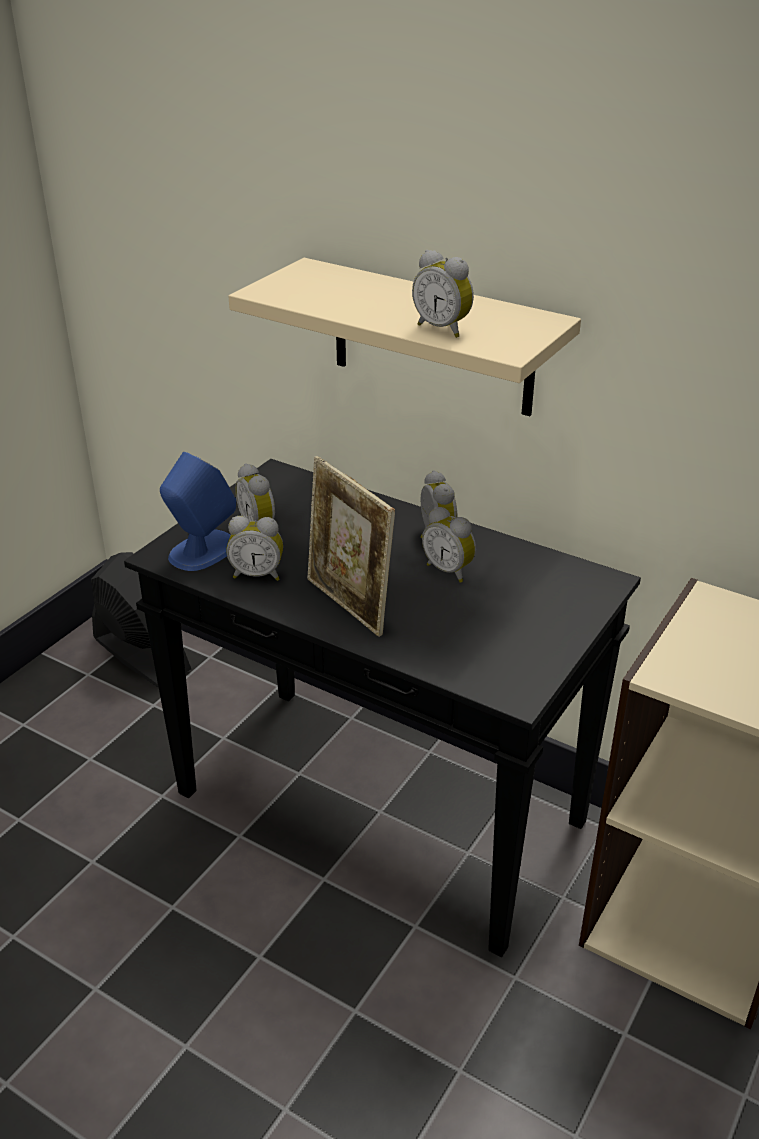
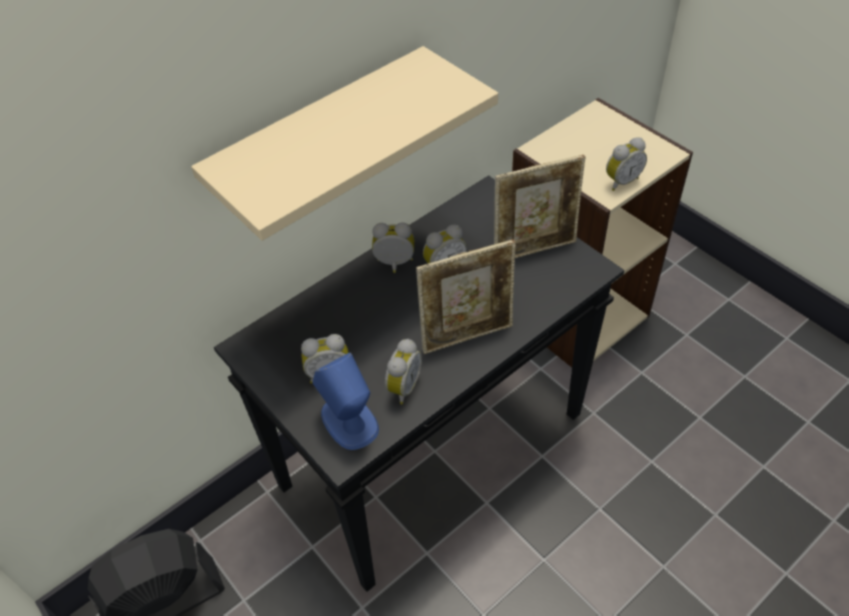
camera: 70 degrees left, 15 degrees up
(443, 328) = (412, 113): alarm clock -> alarm clock (621, 181)
(523, 635) = (534, 249): none -> picture frame

